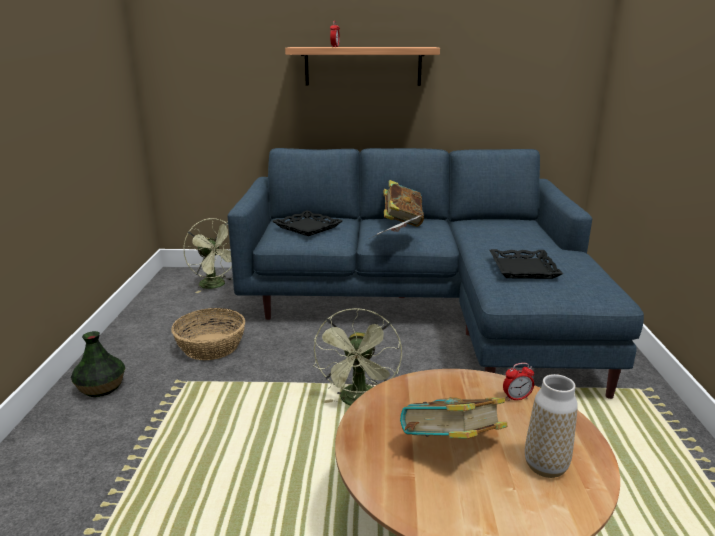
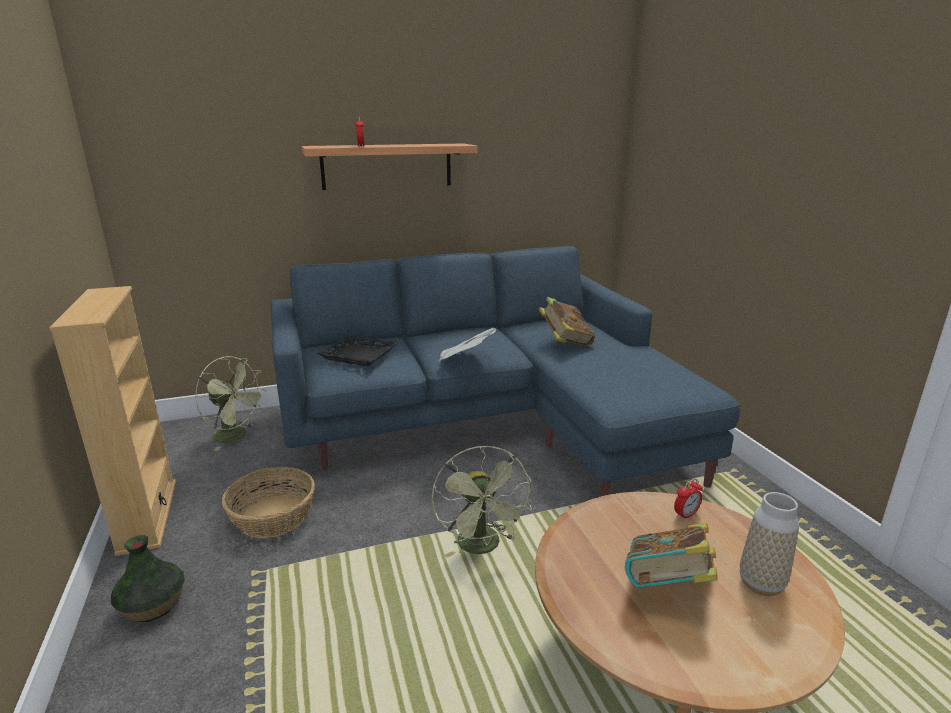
camera: 20 degrees left, 0 degrees up
(128, 329) = (147, 516): none -> beige bookcase
(402, 222) = (457, 335): book -> book (565, 342)
(524, 269) = (613, 373): black tray -> none

